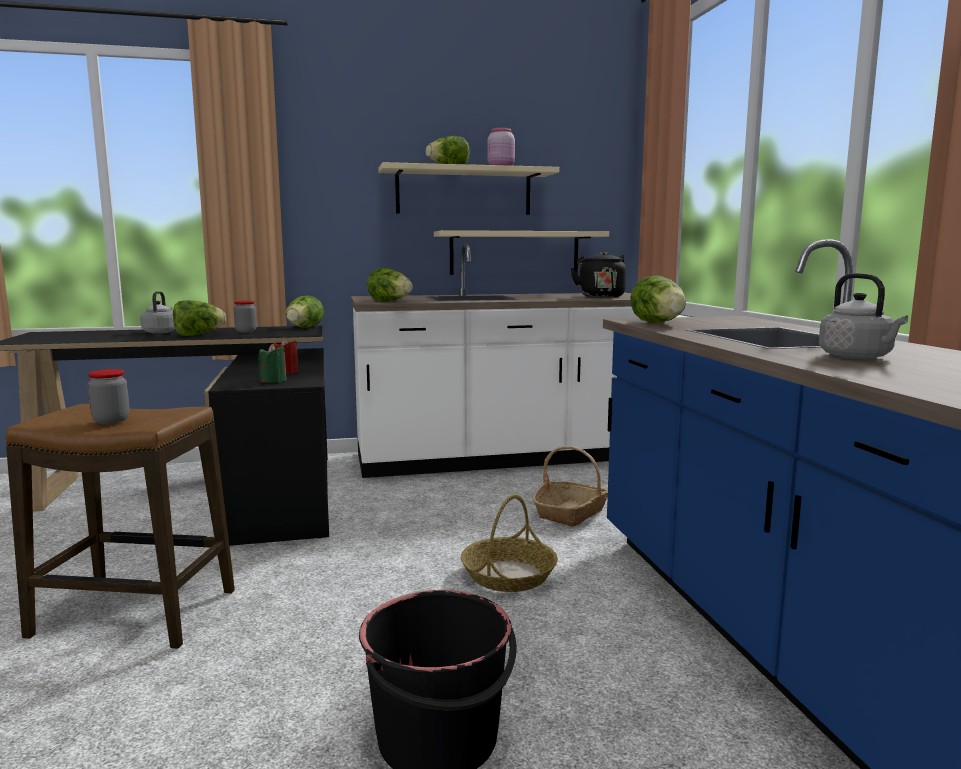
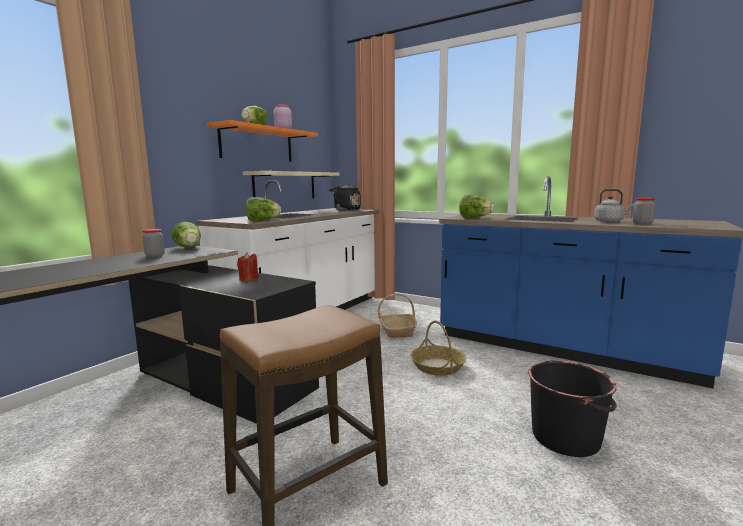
camera: 45 degrees left, 0 degrees up
(111, 420) = (312, 328): jar -> jar (642, 224)
(161, 332) = (70, 267): grey kettle -> none
(198, 335) = (127, 263): lettuce -> none
(273, 381) = (268, 285): green candle -> none
(464, 192) = (257, 144): beige shelf -> orange shelf

